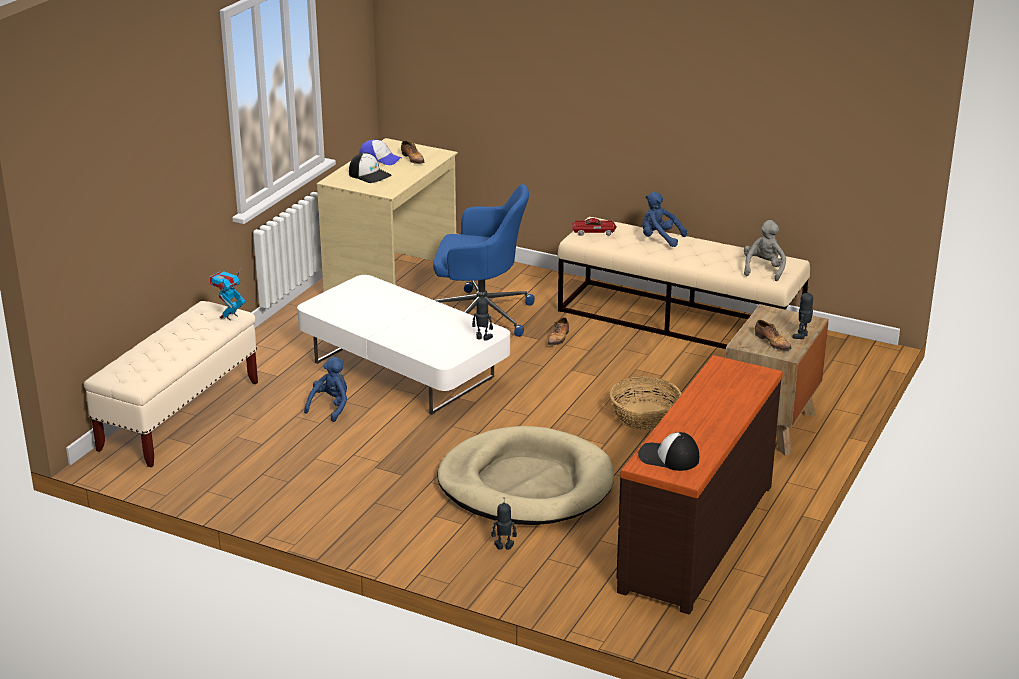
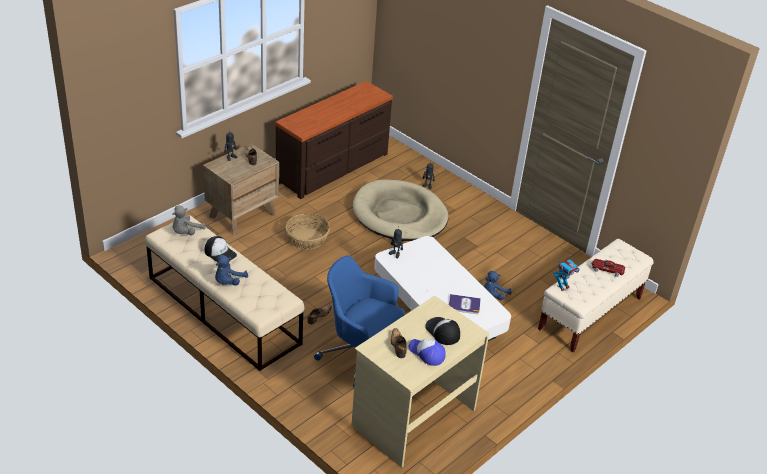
camera: 165 degrees left, 10 degrees up
(363, 306) = (464, 304): none -> book
(594, 231) = (270, 302): toy car -> toy car (607, 270)
(659, 239) = (228, 282): blue plush toy -> blue plush toy turned 75 degrees clockwise
(668, 457) = (368, 95): cap -> cap (220, 253)

